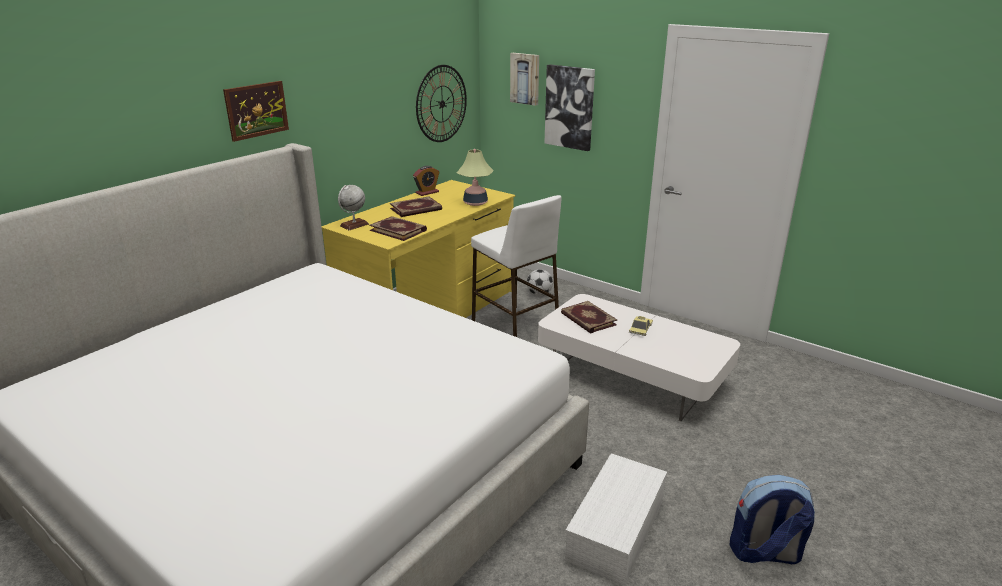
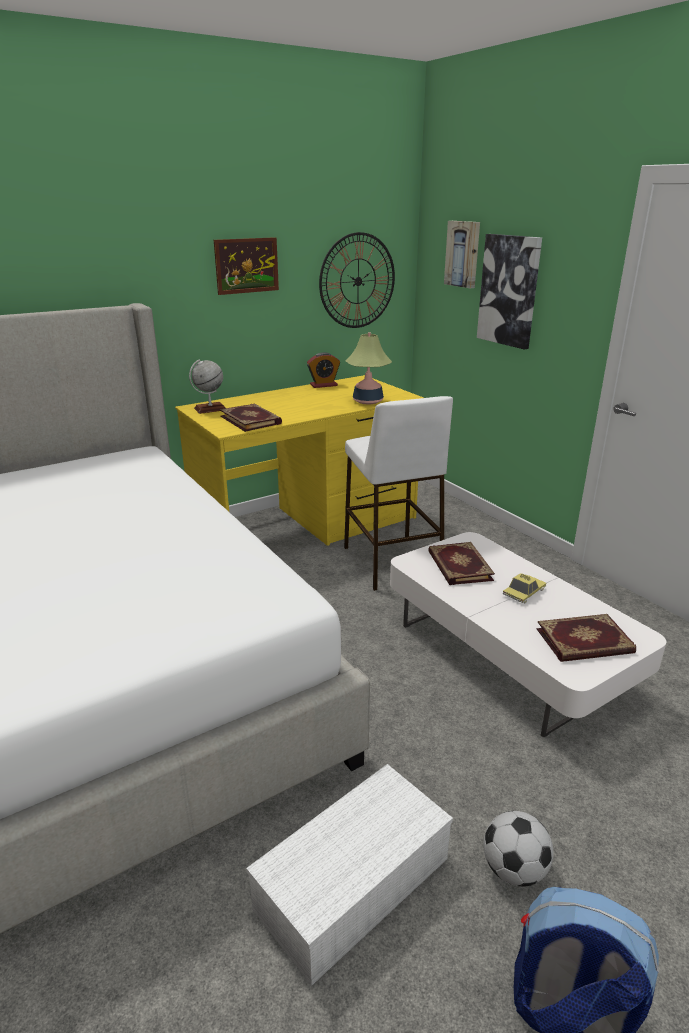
camera: 20 degrees right, 0 degrees up
(256, 110) = (93, 259): picture -> picture (246, 265)
(416, 209) = (293, 401): book -> book (585, 642)
(539, 294) = (446, 526): football -> football (514, 869)

